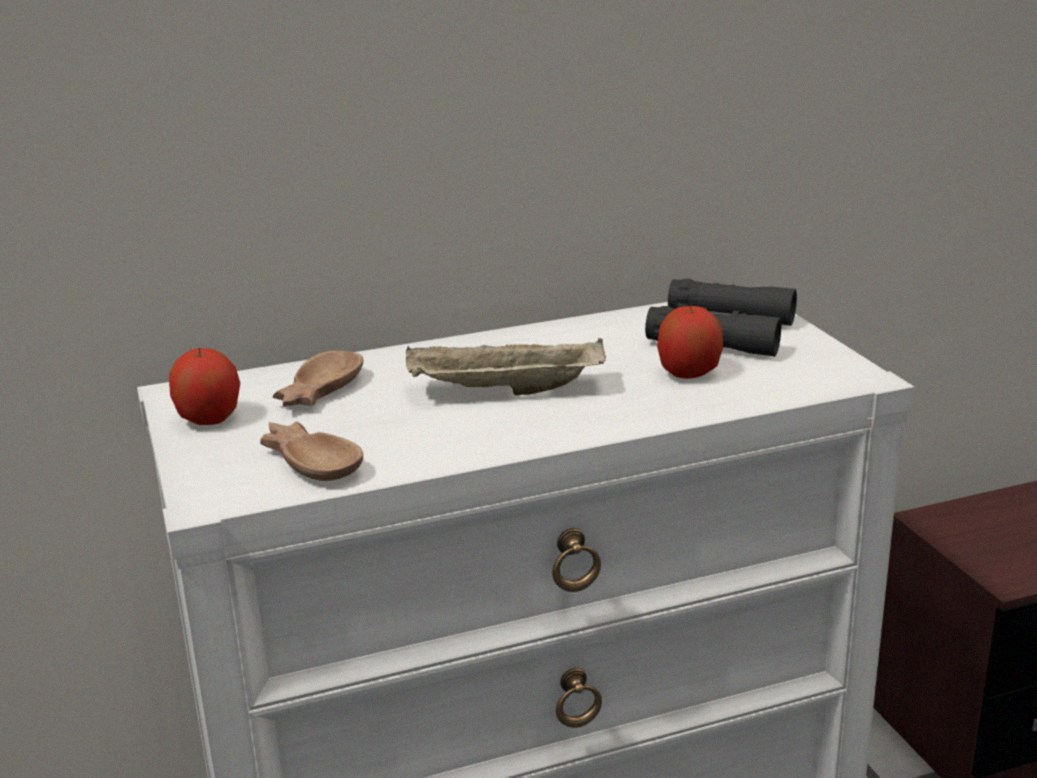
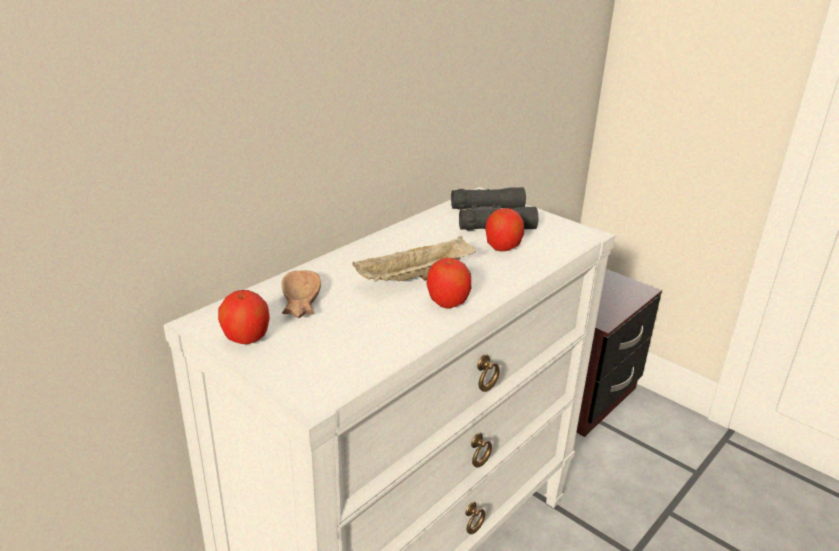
camera: 30 degrees left, 5 degrees up
(312, 461) = (350, 353): brown bowl -> none
(515, 428) = (447, 302): none -> apple

